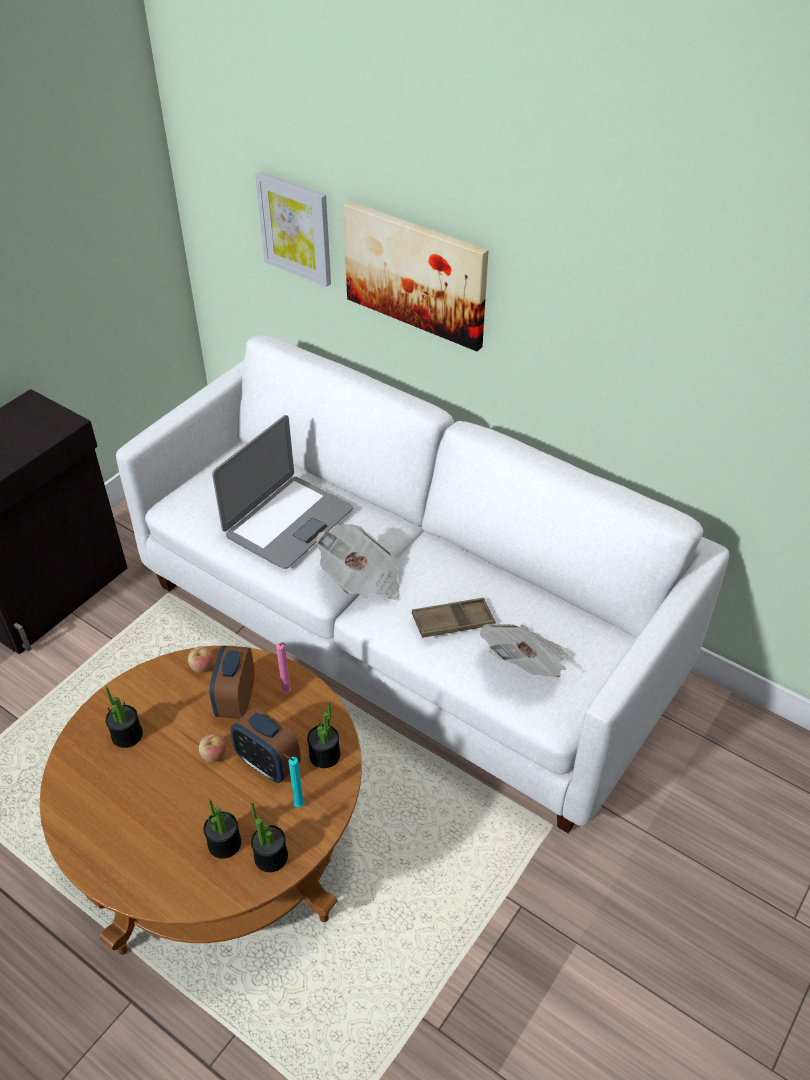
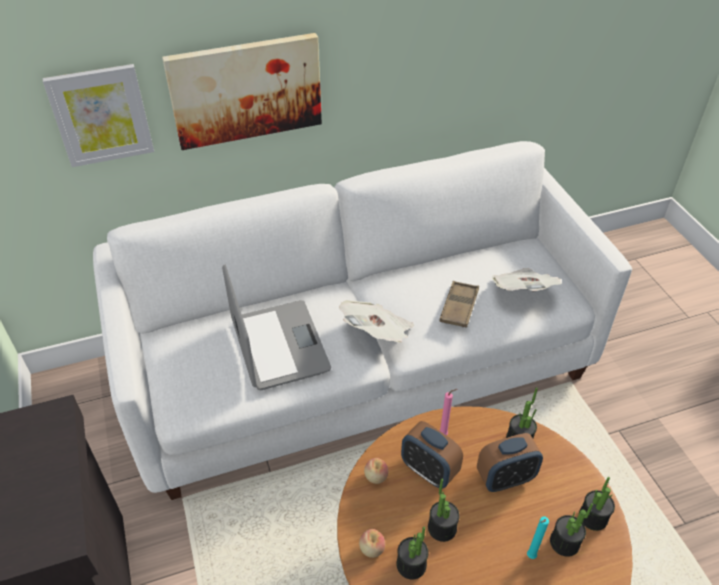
camera: 55 degrees left, 0 degrees up
(179, 739) = (442, 528): none -> potted plant
(214, 755) = (474, 510): apple -> apple (372, 549)
(297, 804) = (554, 478): turquoise candle -> turquoise candle (530, 557)

